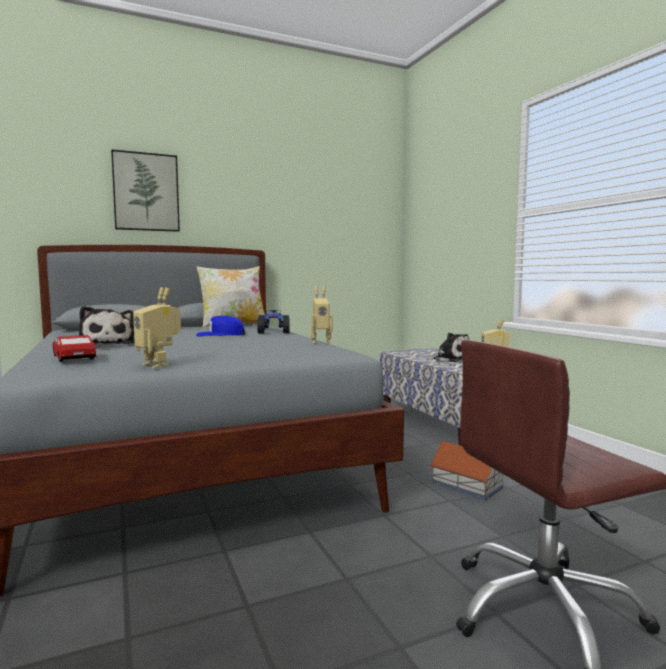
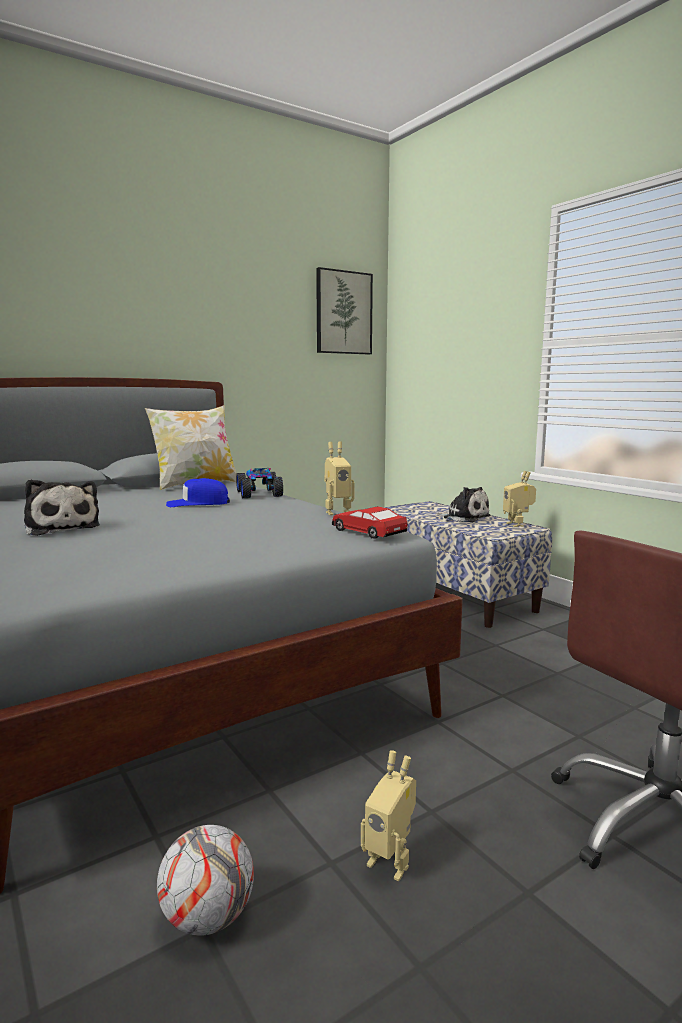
camera: 10 degrees left, 5 degrees up
(73, 357) = (47, 560): toy car -> toy car (367, 532)
(134, 631) = (208, 918): none -> football
(146, 192) = (61, 303): picture -> picture (343, 313)
(159, 365) = (176, 567): toy robot -> toy robot (391, 861)
(467, 486) = (514, 674): toy house -> none

